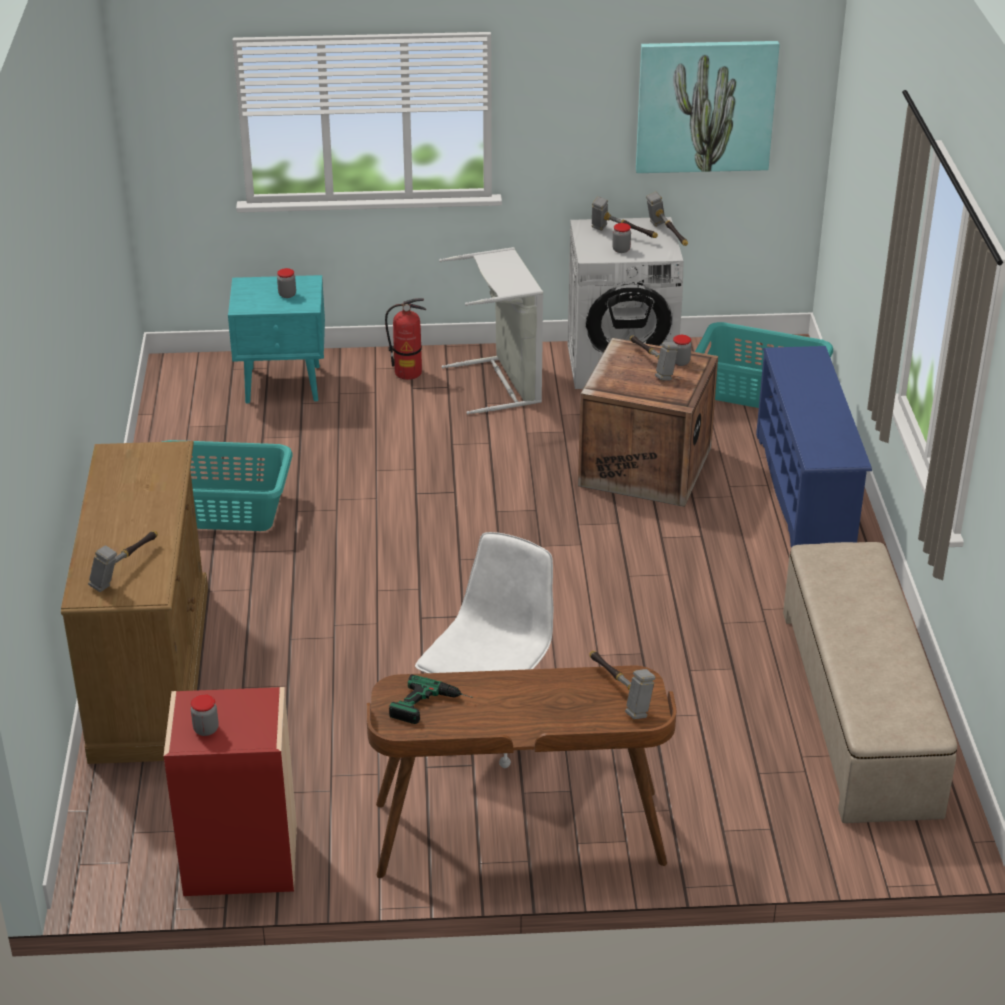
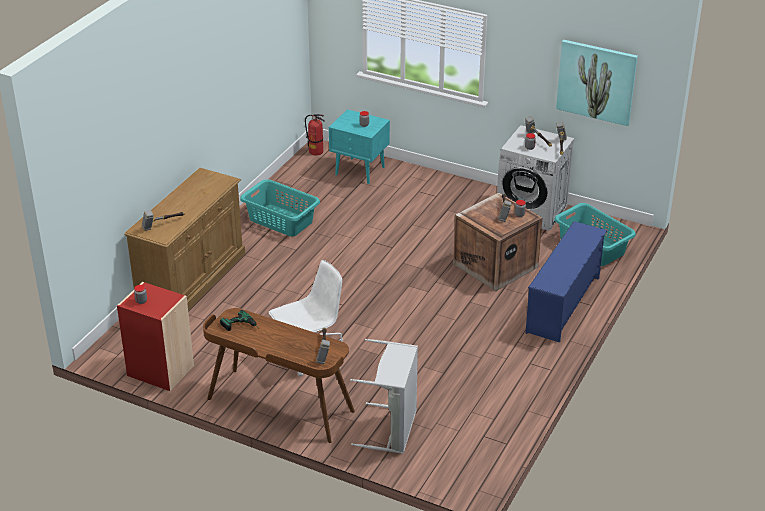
camera: 30 degrees right, 0 degrees up
(408, 373) = (423, 183): fire extinguisher -> fire extinguisher (316, 152)
(502, 384) = (464, 202): grey laundry basket -> grey laundry basket (392, 430)
(860, 710) = (485, 414): beige bench -> none

